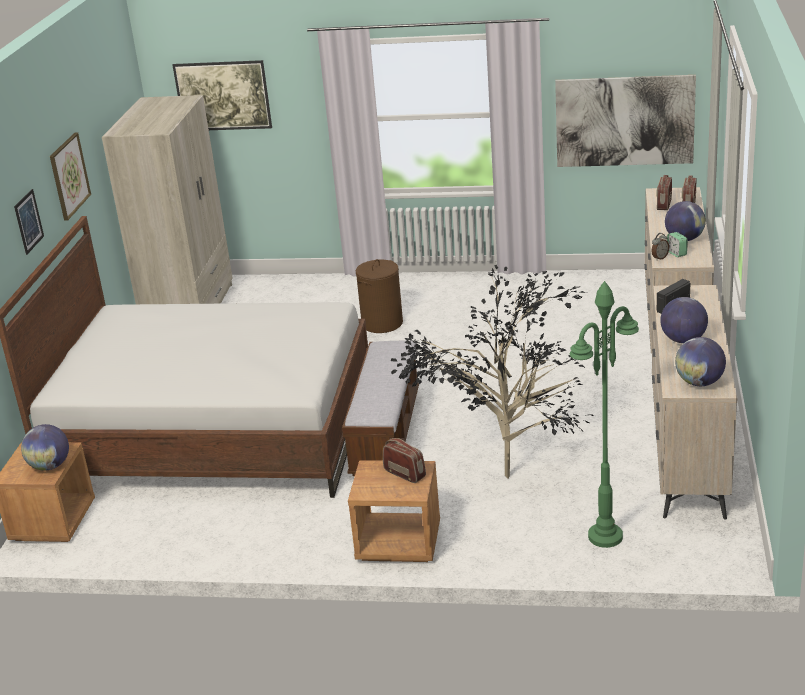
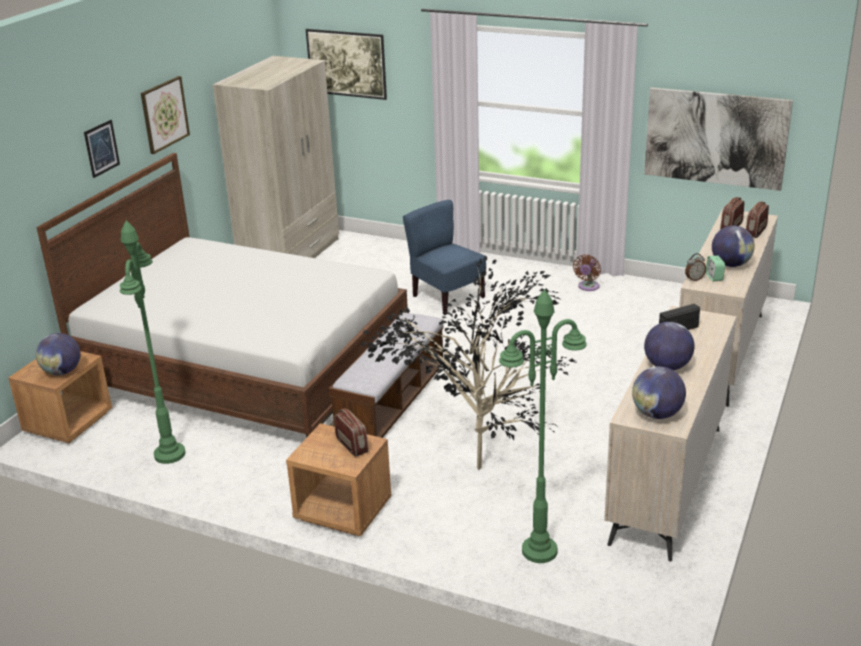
camera: 15 degrees right, 0 degrees up
(186, 529) = (169, 454): none -> green floor lamp
(382, 323) = (447, 297): brown laundry basket -> blue chair
(516, 289) = (588, 287): none -> brown fan

